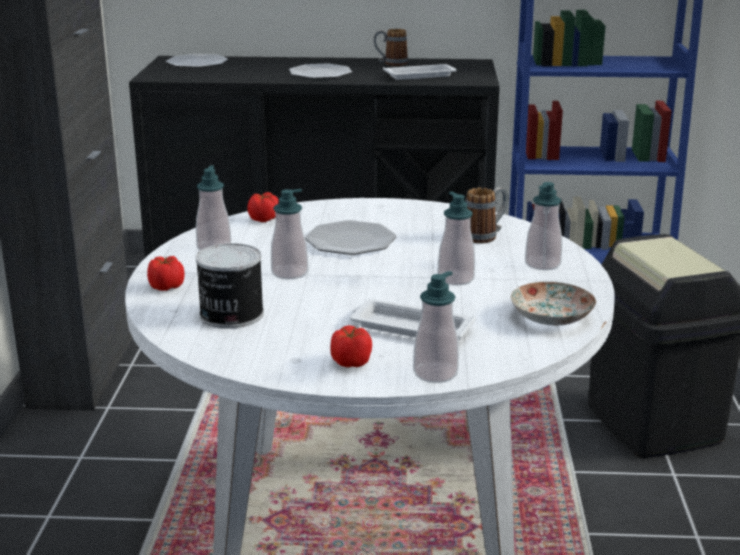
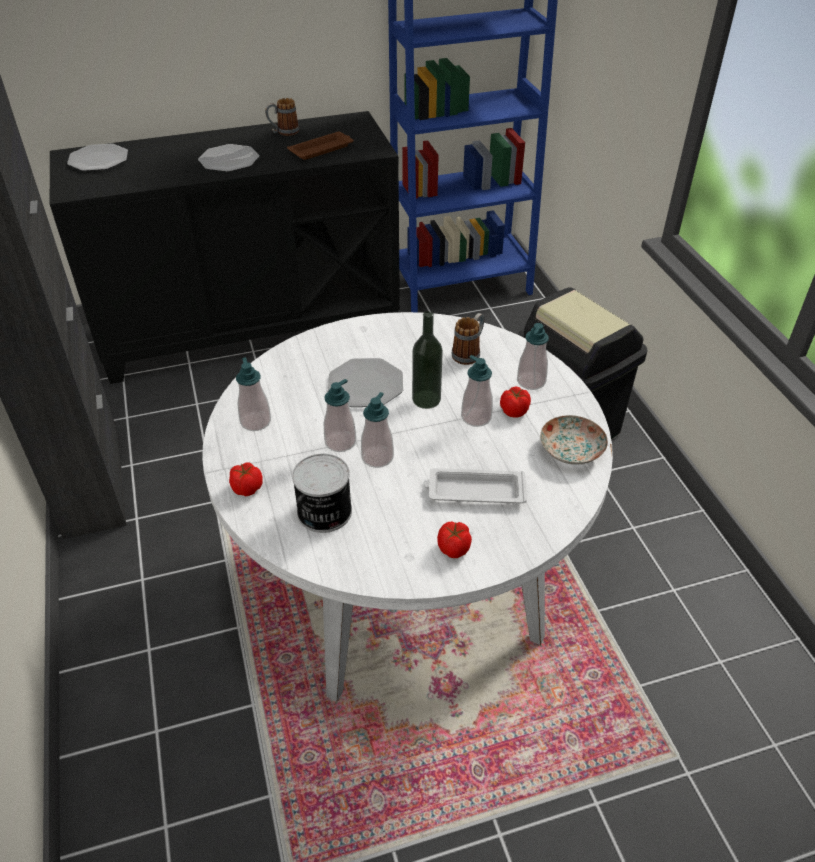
camera: 20 degrees left, 20 degrees up
(264, 219) = (276, 370): tomato -> tomato (514, 411)
(409, 259) = (426, 399): none -> bottle
(421, 76) = (322, 149): white tray -> brown tray
(435, 373) = (523, 543): soap dispenser -> soap dispenser (377, 457)

